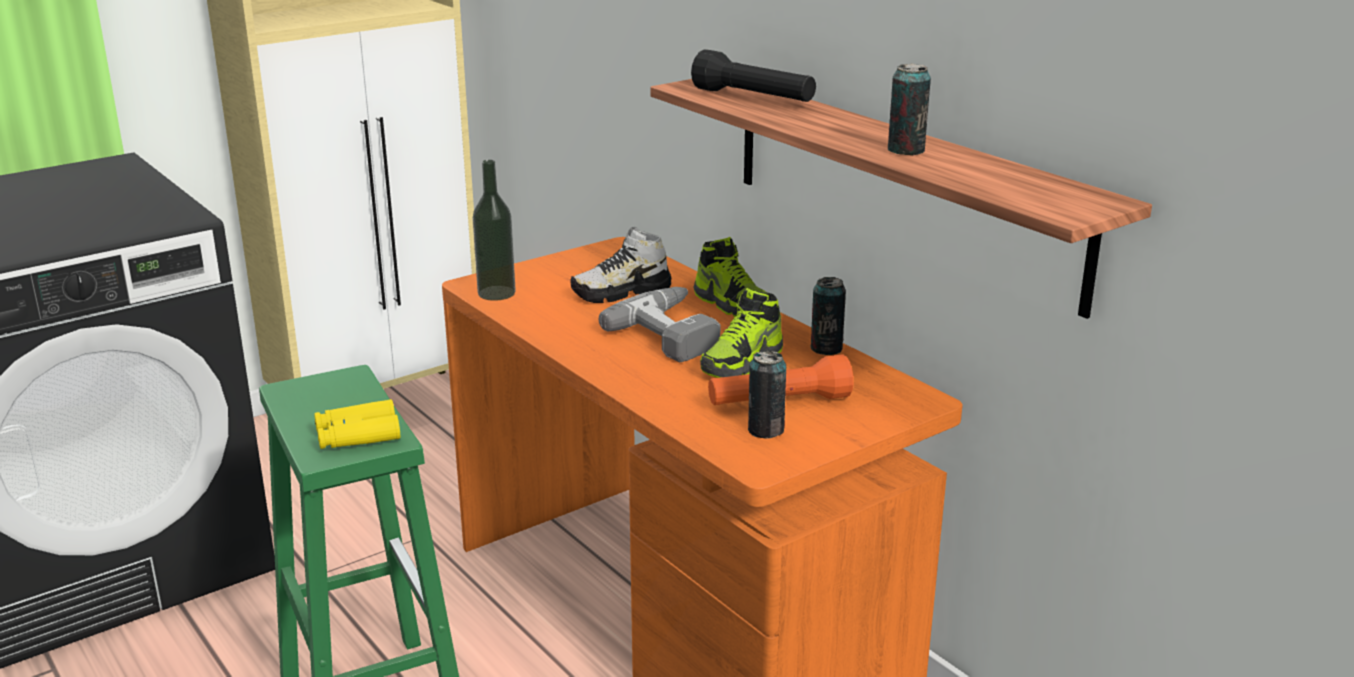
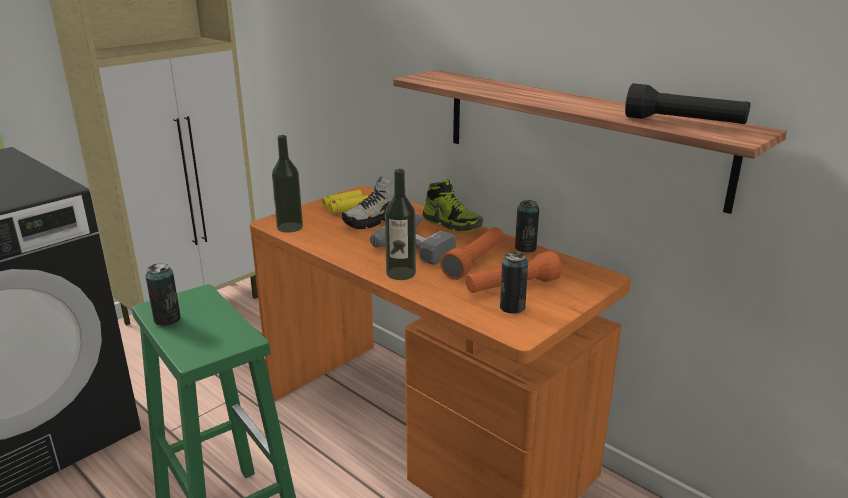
camera: 10 degrees left, 0 degrees up
(357, 435) = (217, 337): yellow binoculars -> yellow binoculars (346, 207)
(629, 371) = (401, 273): none -> bottle
(742, 363) = (475, 262): shoe -> orange flashlight
(754, 98) = (468, 82): black flashlight -> black flashlight (684, 123)
(906, 150) = (595, 107): can -> can (167, 319)

